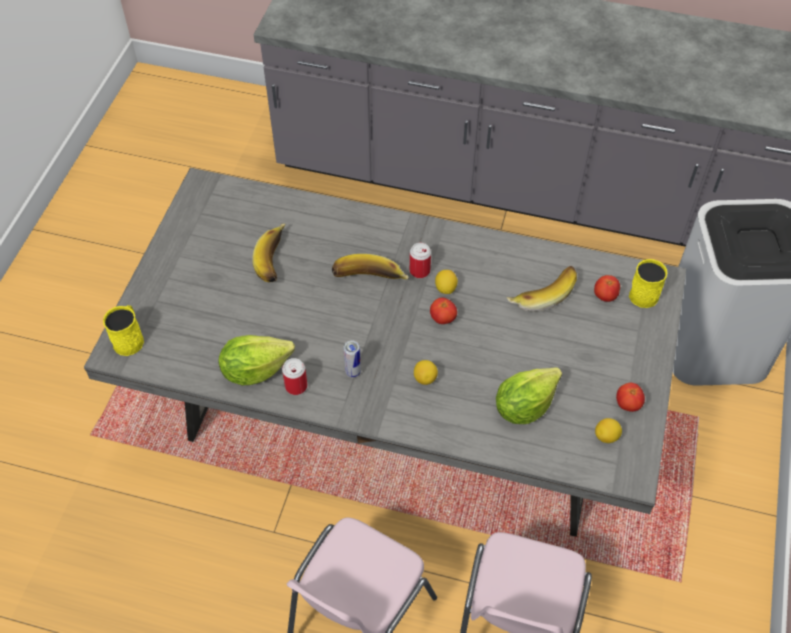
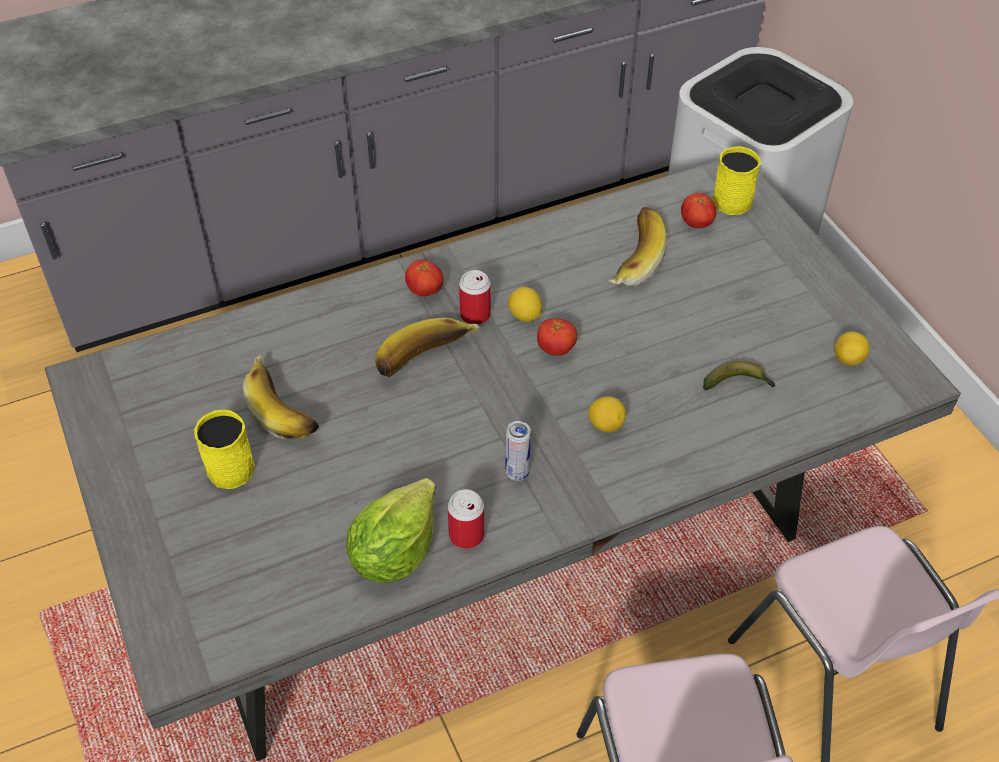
camera: 40 degrees left, 5 degrees down
(129, 338) = (178, 630): yellow mug -> yellow mug (227, 464)
(524, 406) = (738, 383): lettuce -> banana
(627, 404) = (832, 314): tomato -> tomato (424, 291)

